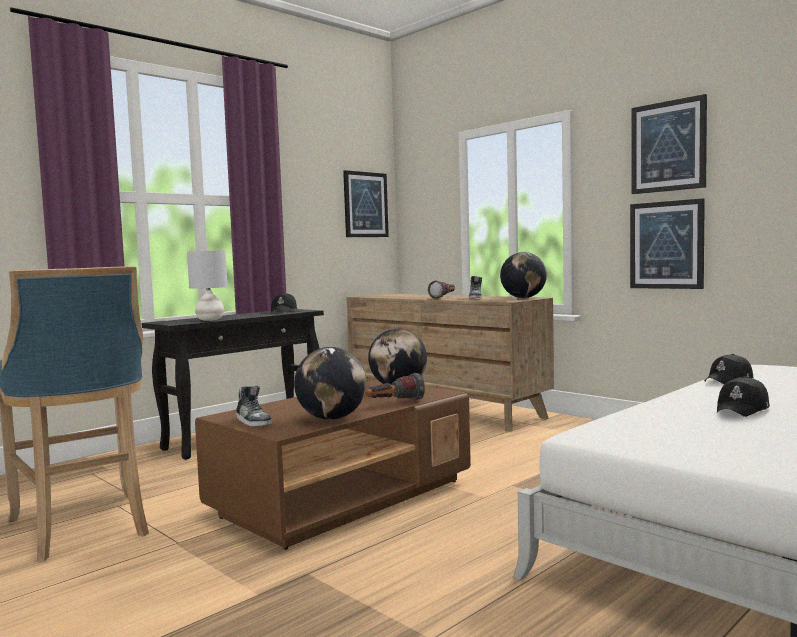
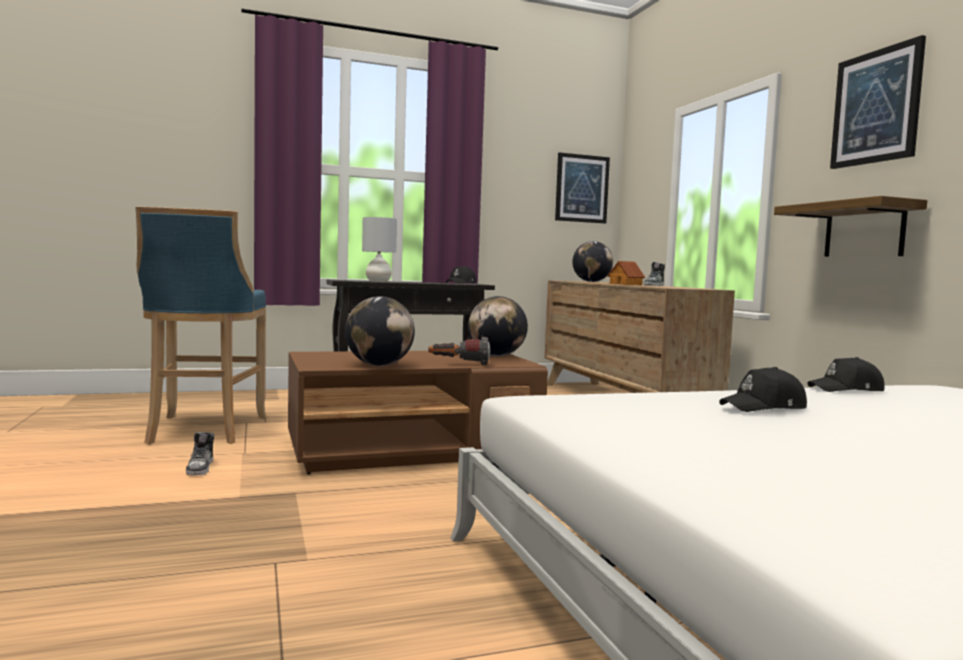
camera: 25 degrees right, 0 degrees up
(253, 421) = (318, 359): shoe -> shoe (200, 468)
(444, 298) = (626, 284): flashlight -> toy house
(523, 298) = (700, 288): globe -> globe (591, 282)
(666, 245) = (864, 230): picture -> shelf

